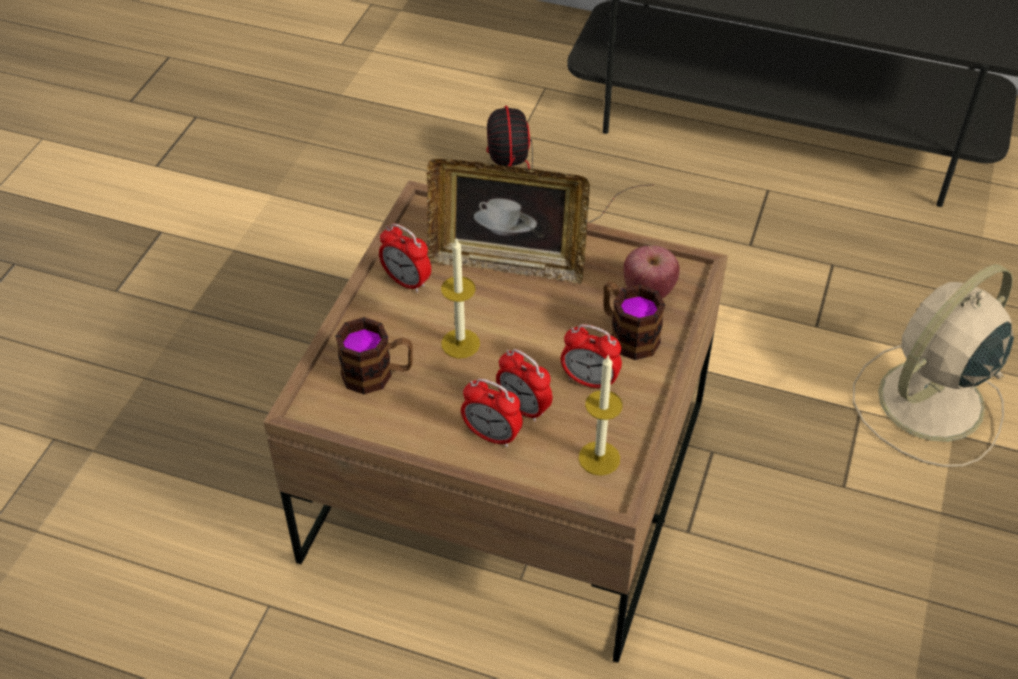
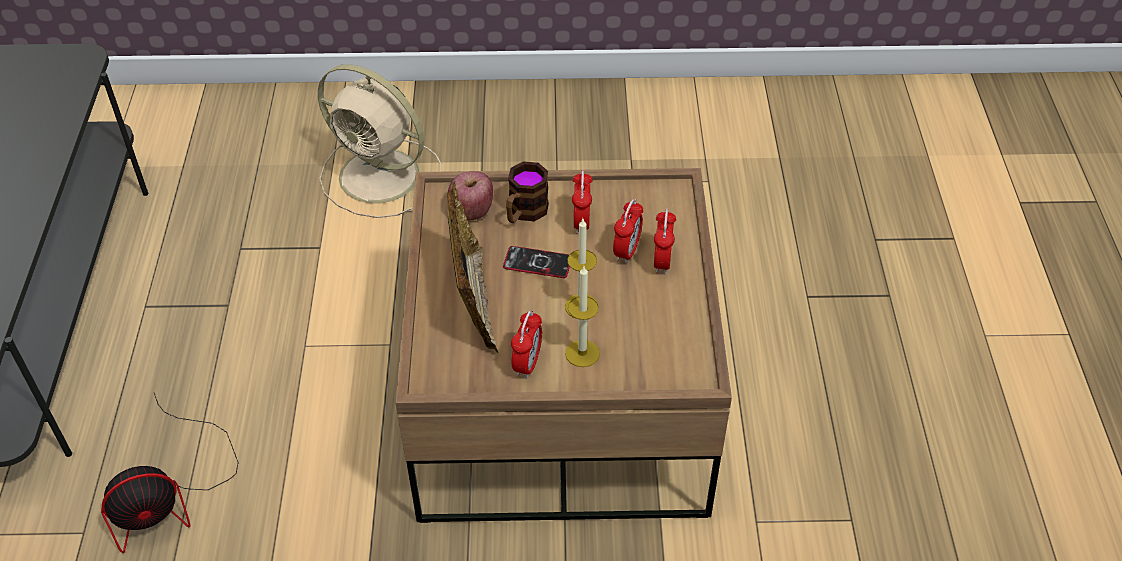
camera: 110 degrees left, 0 degrees up
(377, 374) = (640, 347): mug -> none
(542, 325) = (537, 263): none -> phone
(599, 458) = (650, 201): candle -> candle (582, 353)

